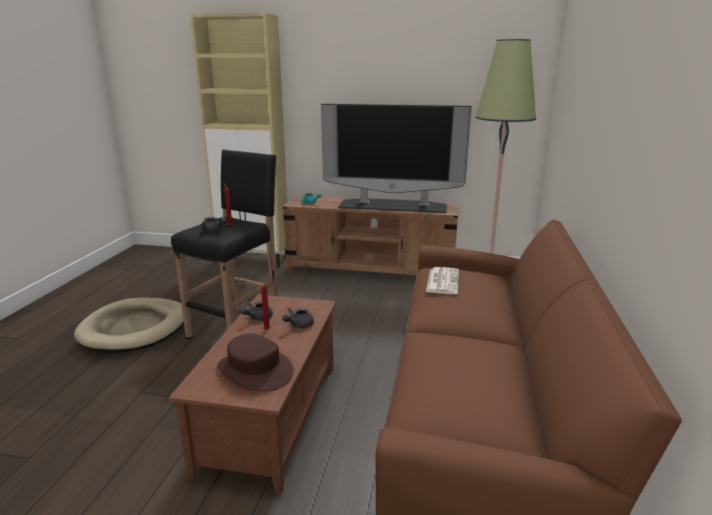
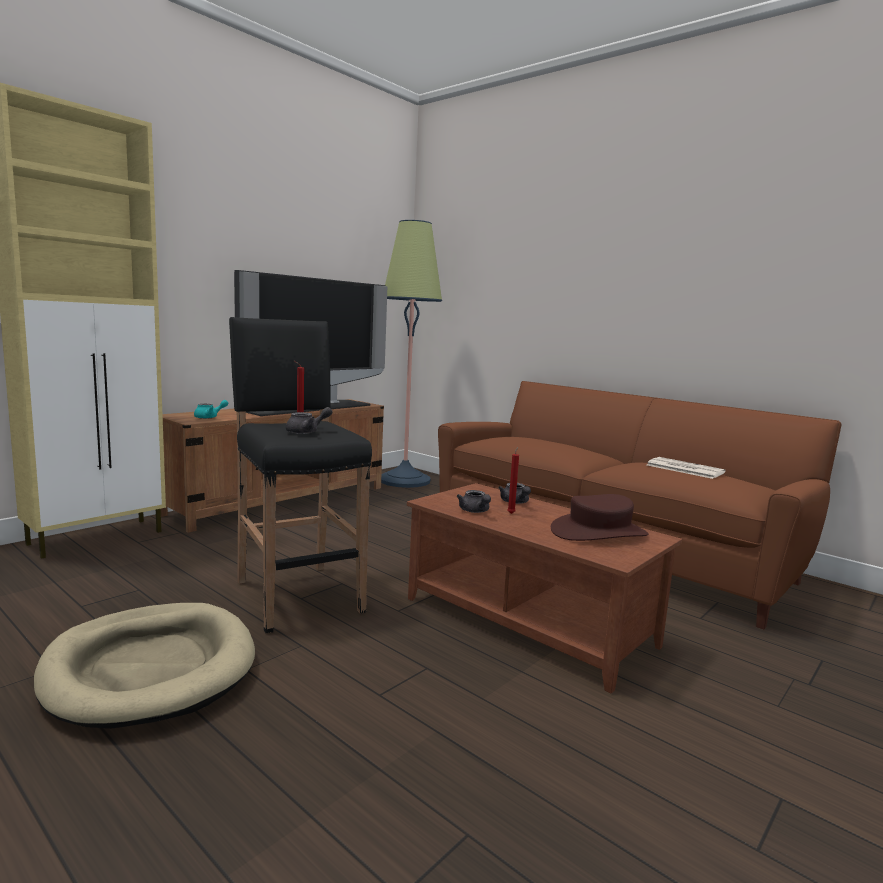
camera: 60 degrees left, 10 degrees down
(442, 281) = (520, 442): newspaper -> newspaper (683, 469)

